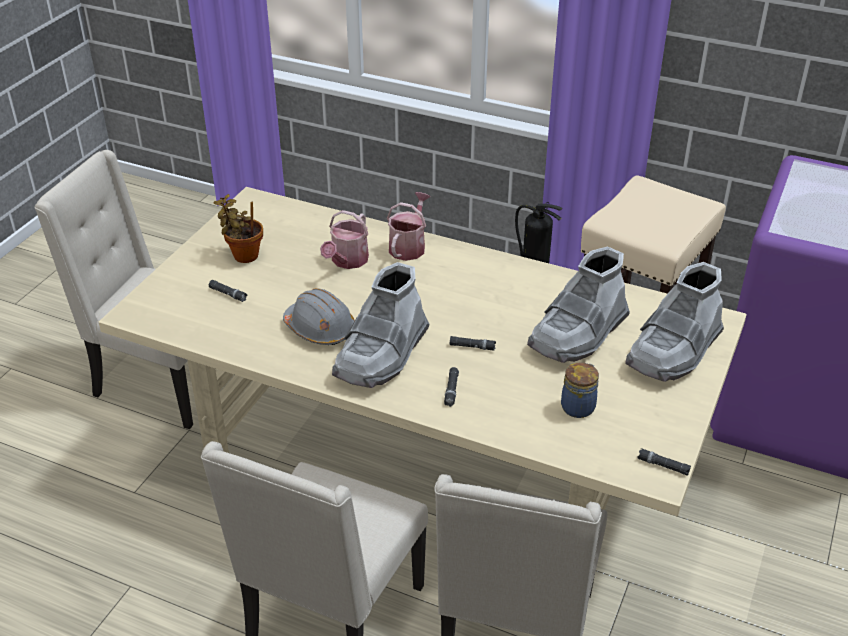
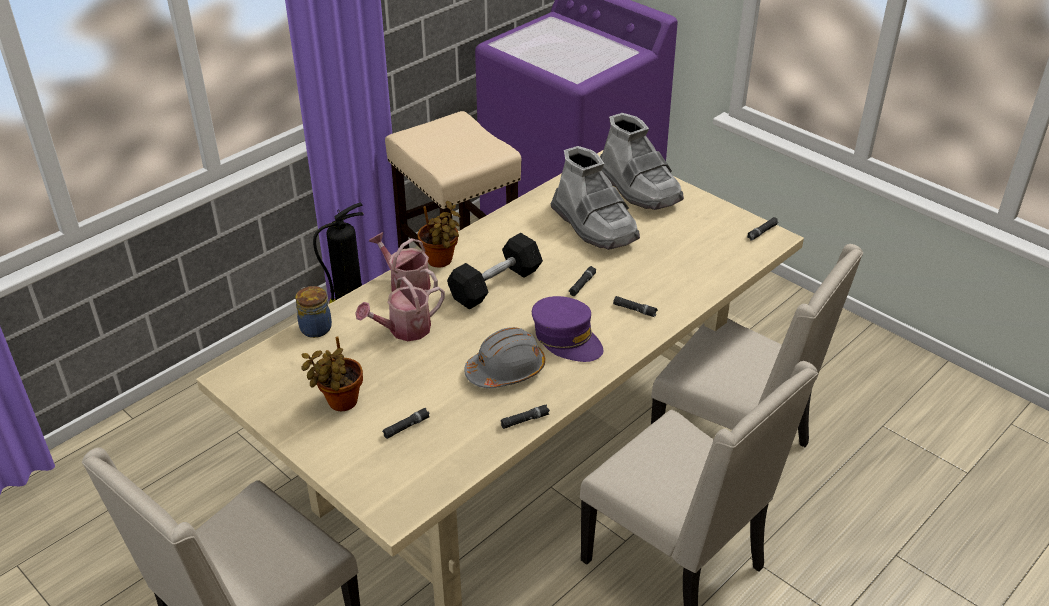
camera: 70 degrees left, 0 degrees up
(259, 354) = (525, 420): none -> black flashlight
(347, 261) = (404, 330): watering can -> watering can turned 105 degrees clockwise
(382, 355) = (567, 339): grey boot -> purple cap
(439, 294) = (495, 285): none -> black dumbbell
(454, 255) = (441, 262): none -> potted plant
(578, 406) = (683, 251): jar -> jar (315, 328)

